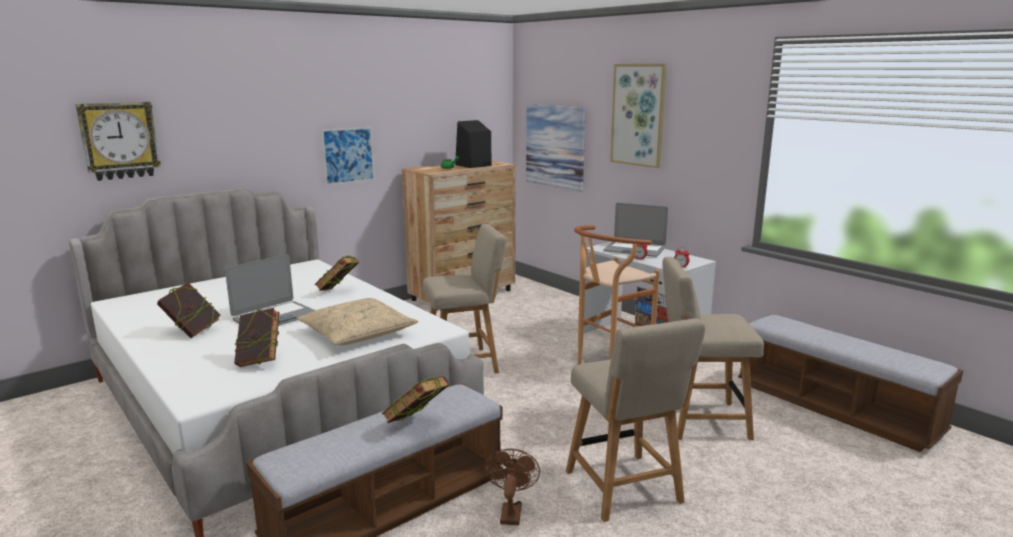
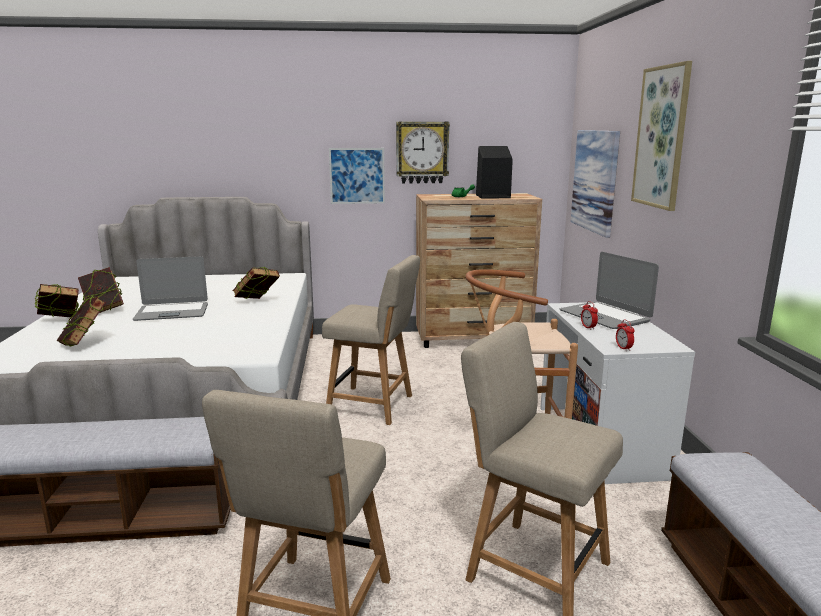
camera: 35 degrees right, 0 degrees up
(119, 140) = (146, 147): wall clock -> wall clock (422, 152)
(357, 333) = (191, 340): beige pillow -> none
(417, 425) = (109, 442): book -> book (61, 322)
(511, 511) = (179, 577): brown fan -> none

